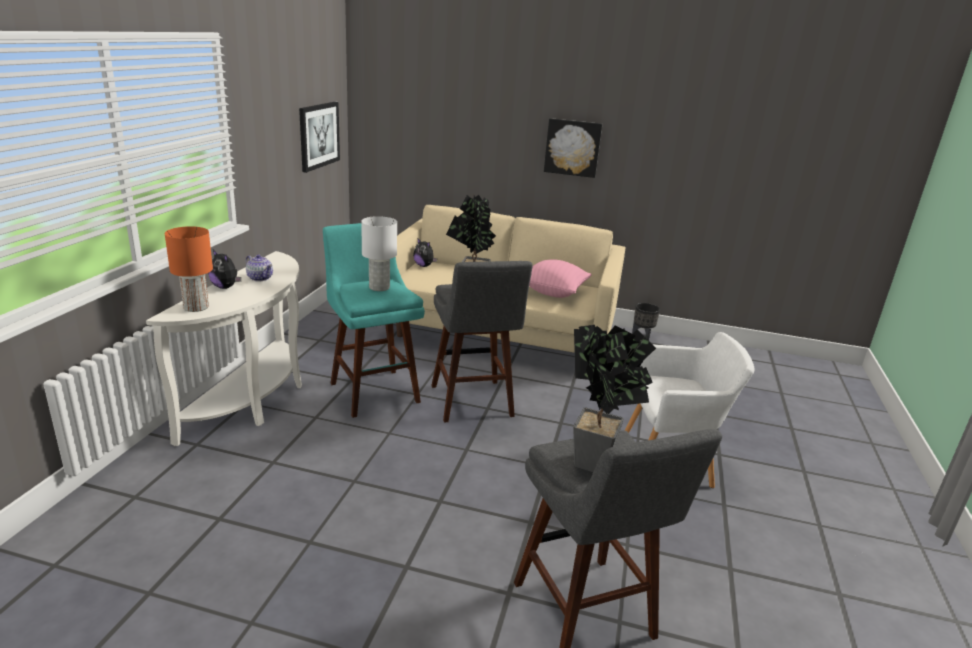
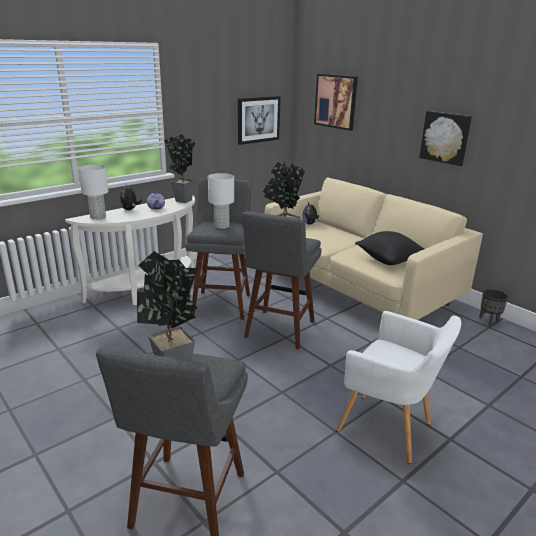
camera: 35 degrees right, 0 degrees up
(196, 307) = (98, 217): orange table lamp -> white table lamp
(277, 260) = (182, 199): none -> potted plant
(373, 390) = (222, 303): turquoise stool -> grey stool
(418, 107) = (336, 101): none -> picture
(553, 292) = (389, 260): pink pillow -> black pillow

